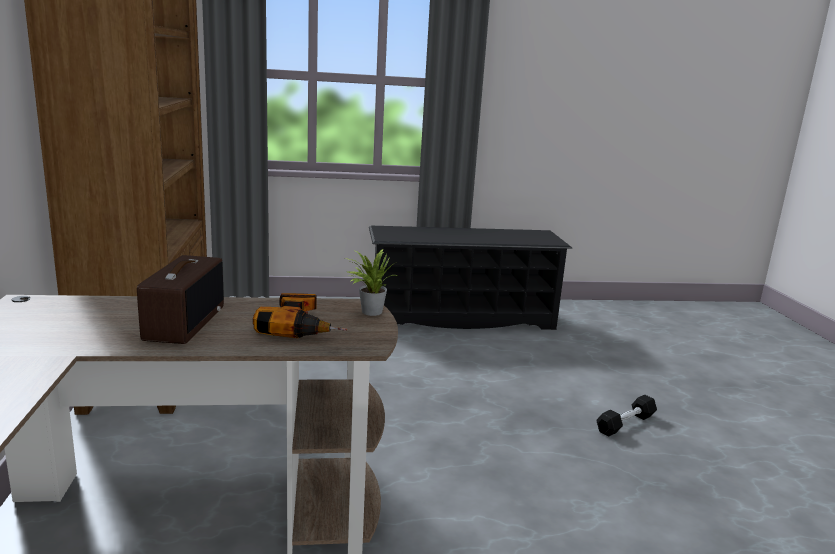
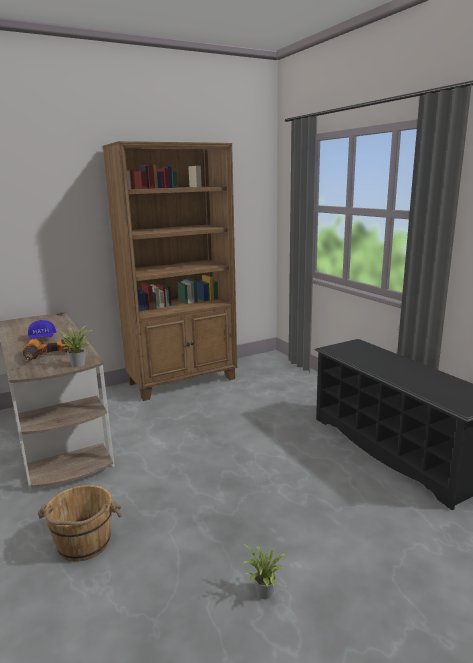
camera: 70 degrees right, 0 degrees up
(184, 322) = (42, 338): radio -> blue cap
(516, 513) = (83, 543): none -> brown bucket
(625, 423) = (264, 594): black dumbbell -> potted plant

